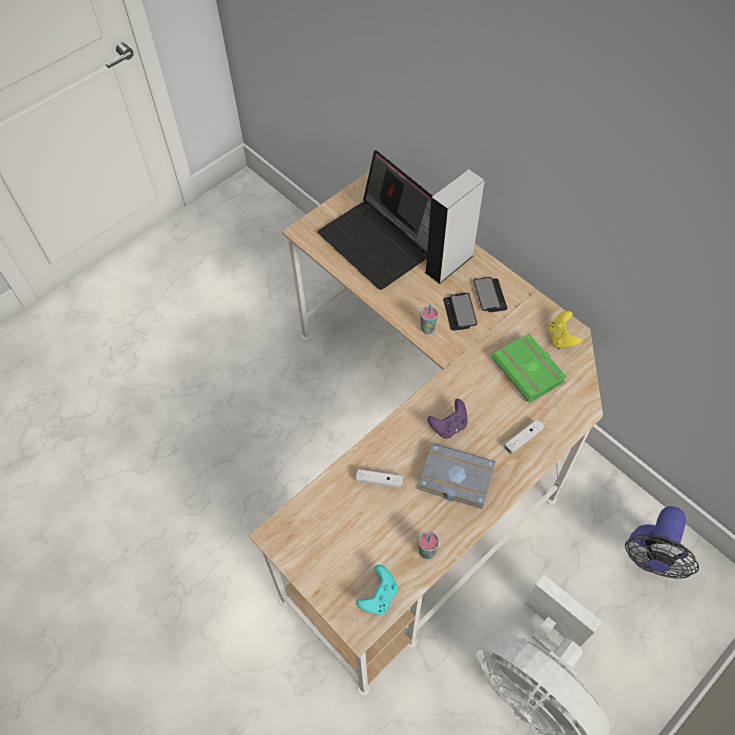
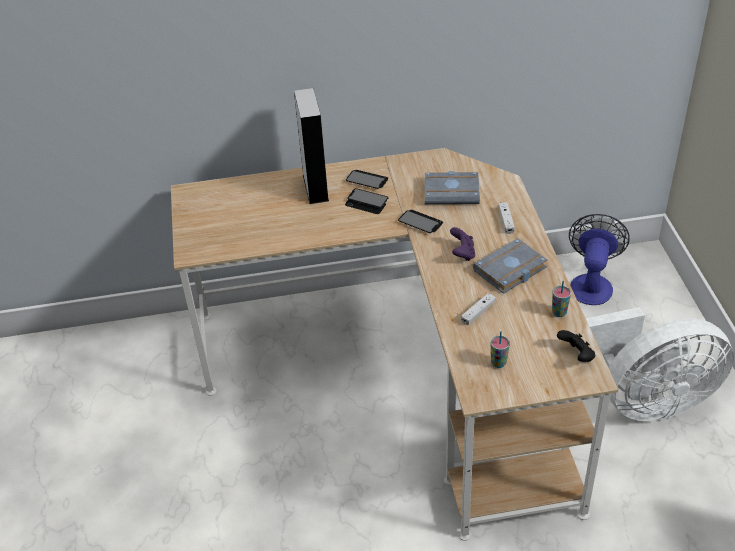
camera: 55 degrees left, 15 degrees down
(378, 596) = (576, 355): turquoise game controller -> black game controller
(380, 242) = (253, 214): laptop -> none
(427, 329) = (365, 226): cup -> cup (498, 363)
(465, 369) = (420, 222): none -> phone
(530, 371) = (452, 191): green book -> grey book
(561, 338) = (439, 164): yellow game controller -> none
(649, 557) = (591, 283): fan -> fan turned 135 degrees counterclockwise

